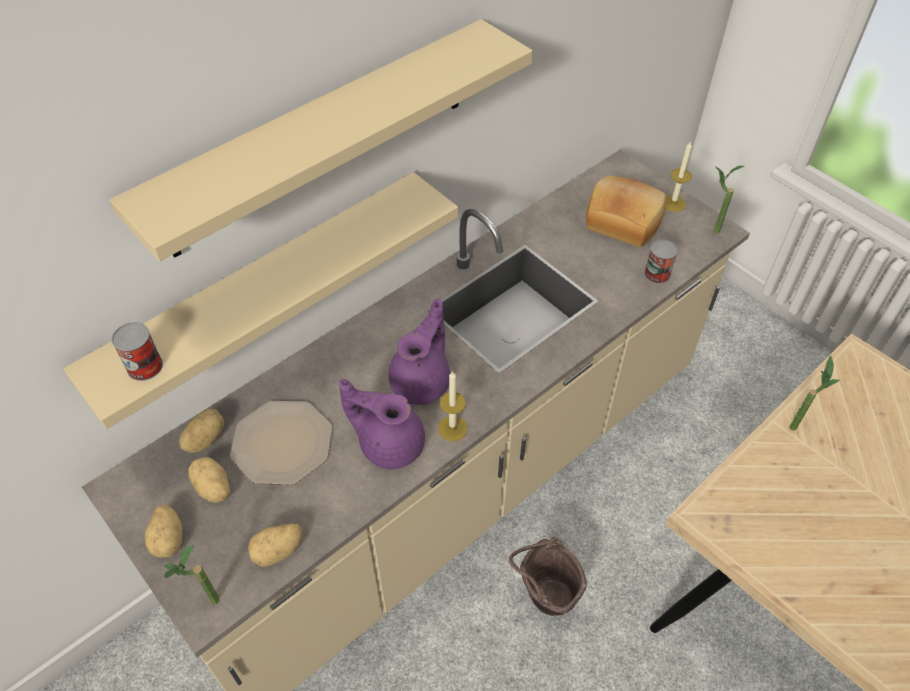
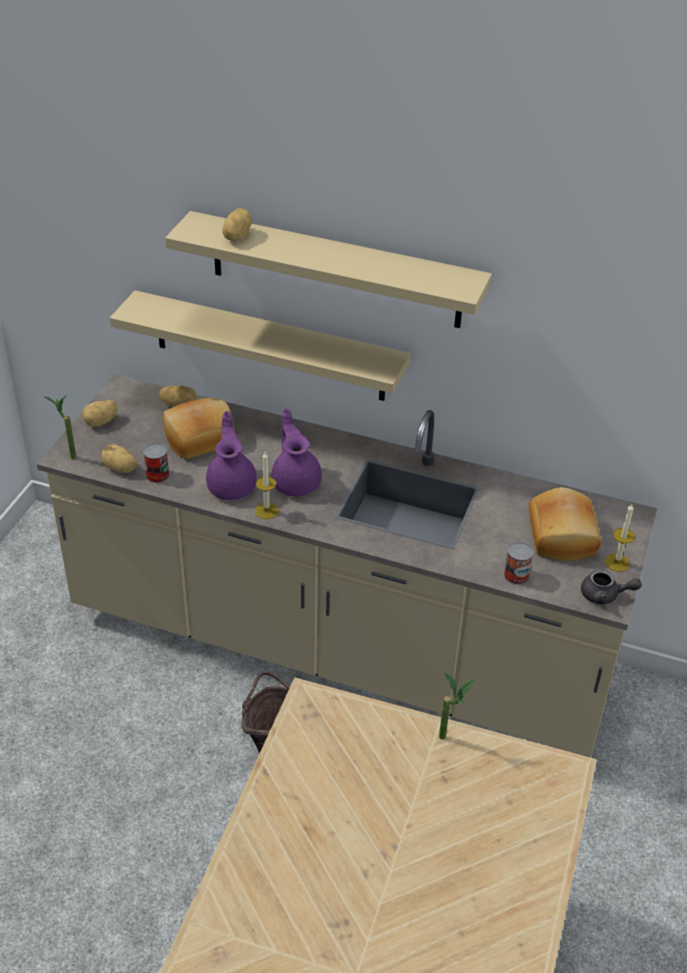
camera: 60 degrees right, 10 degrees down
(145, 366) = (155, 315): can -> can (157, 475)
(212, 489) = (145, 424): potato -> potato (236, 236)
(281, 442) = (199, 437): plate -> bread
(422, 382) = (296, 482): purple teapot -> purple teapot turned 105 degrees counterclockwise
(709, 230) = (605, 595): potted plant -> grey teapot

